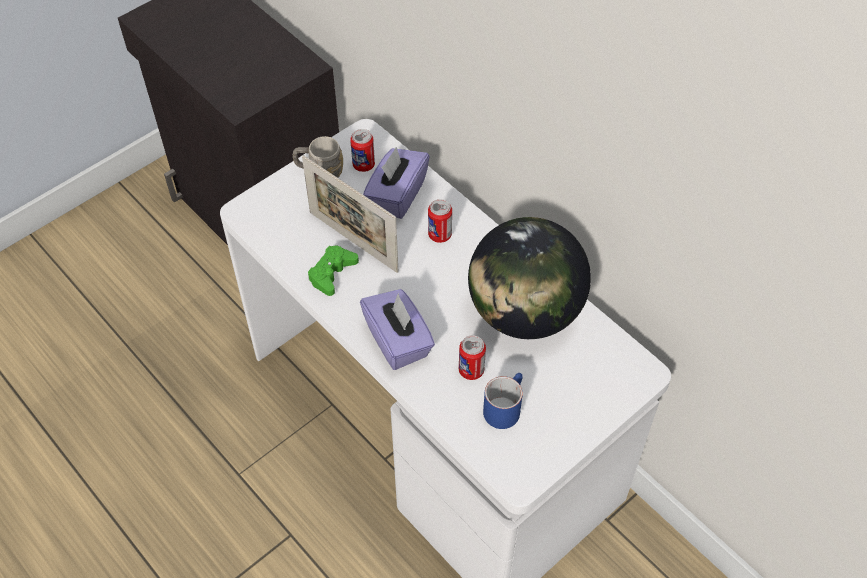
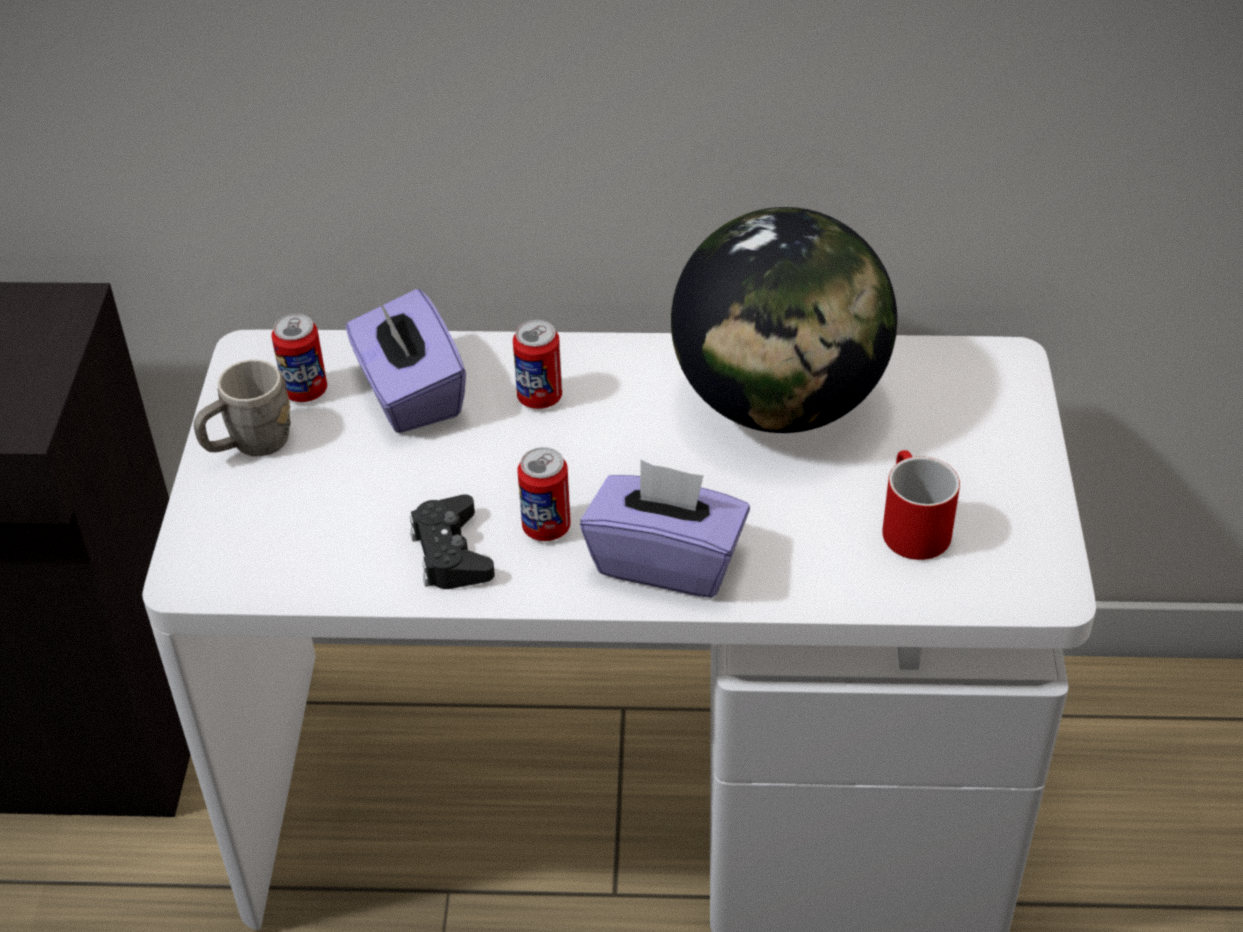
camera: 45 degrees left, 10 degrees down
(332, 273) = (451, 553): green game controller -> black game controller
(353, 241) = (426, 492): picture frame -> none
(471, 370) = (810, 518): can -> can (546, 527)
(504, 406) = (909, 525): blue mug -> red mug

